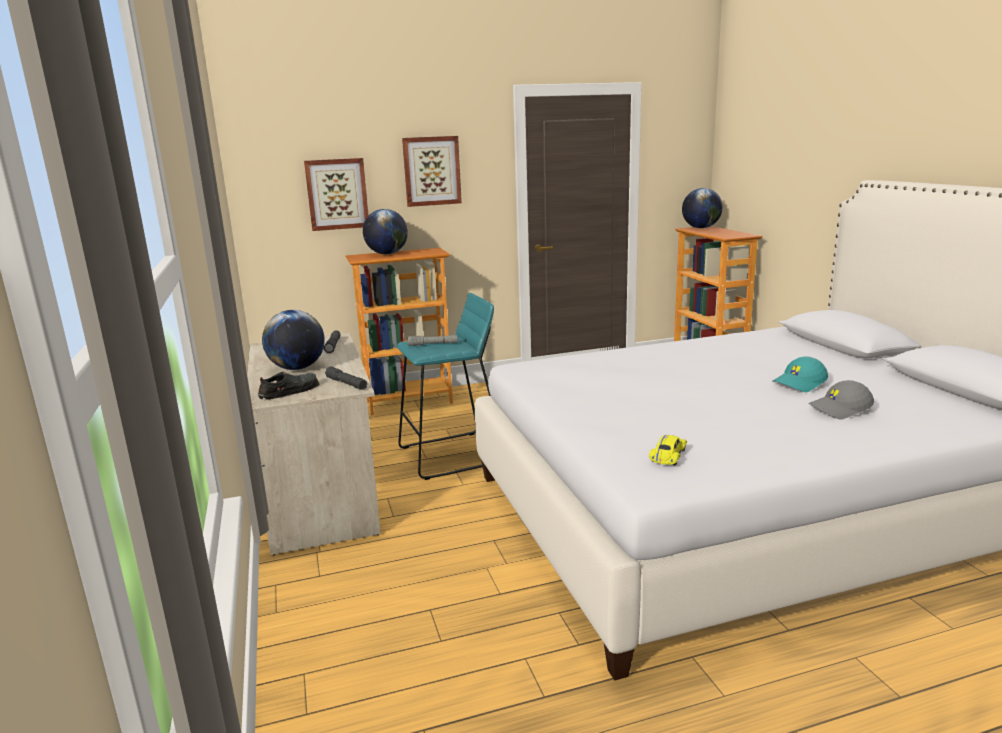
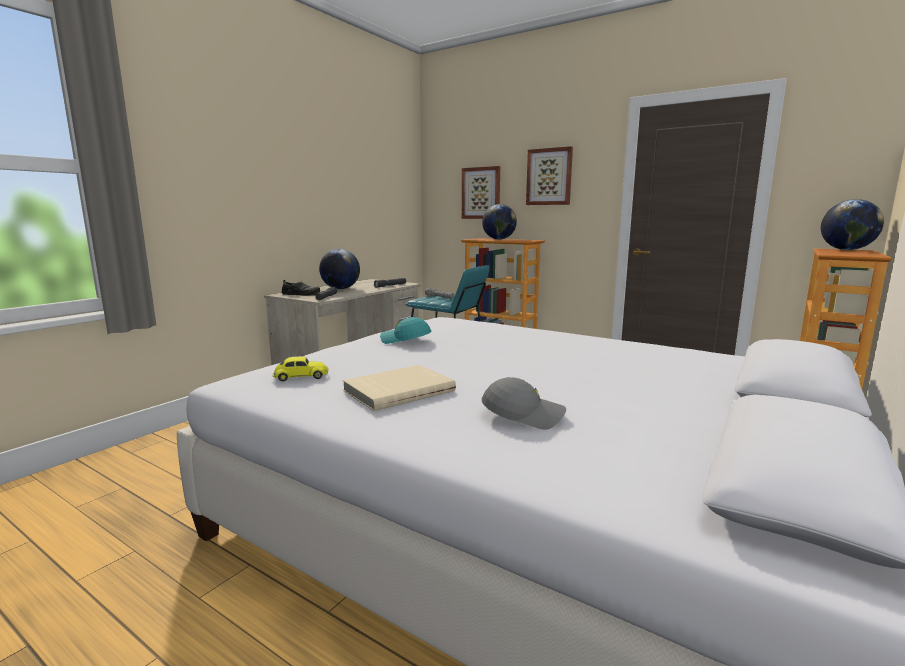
camera: 50 degrees right, 5 degrees down
(749, 430) = (398, 390): none -> beige book
(800, 384) = (575, 389): turquoise cap -> turquoise cap (405, 340)
(840, 409) = (523, 415): grey cap -> grey cap turned 150 degrees clockwise

